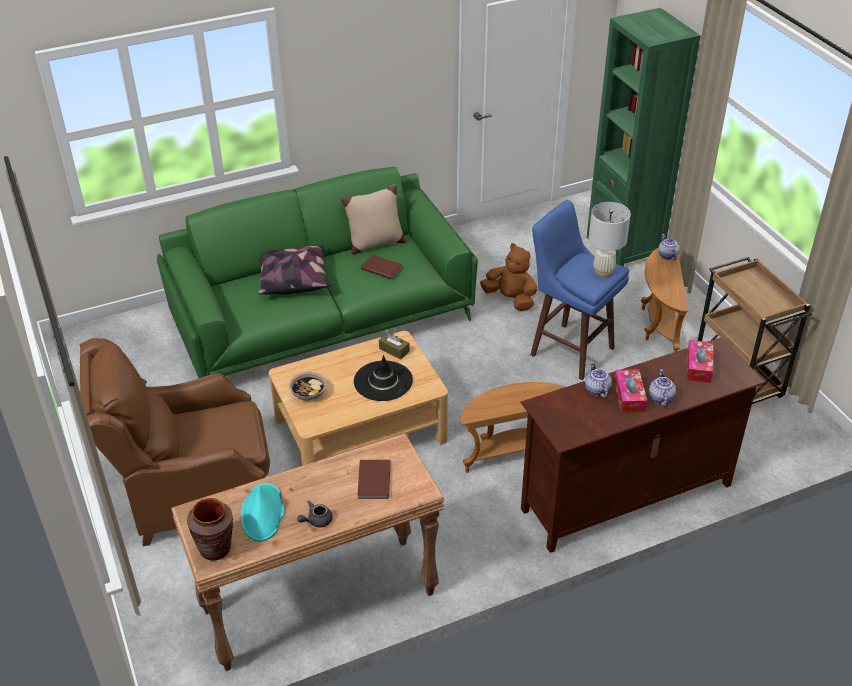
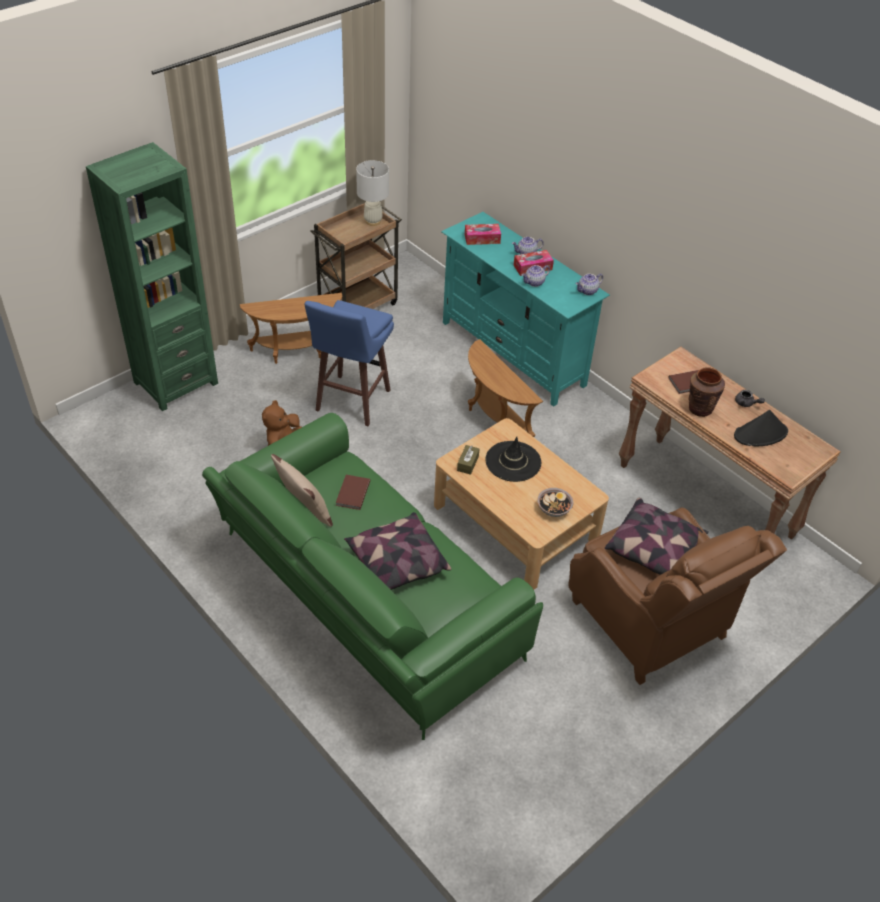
camera: 110 degrees left, 5 degrees up
(214, 441) = (654, 549): none -> pillow
(216, 549) = (808, 449): brown vase -> brown vase (700, 409)
(262, 513) = (760, 434): turquoise hat -> black hat
(603, 271) = (352, 310): white table lamp -> white table lamp (373, 221)
(626, 498) = (513, 353): brown tv stand -> turquoise tv stand
(667, 255) = (262, 308): teapot -> teapot (588, 291)

